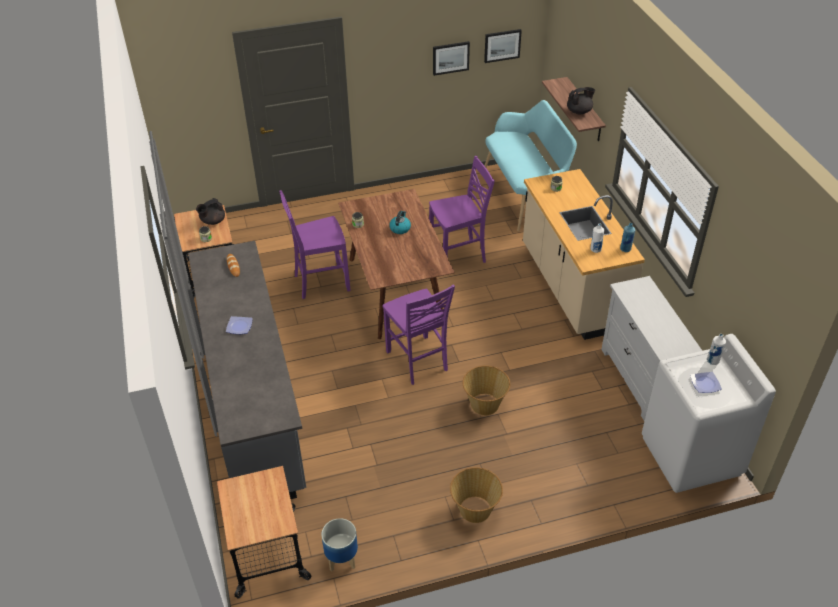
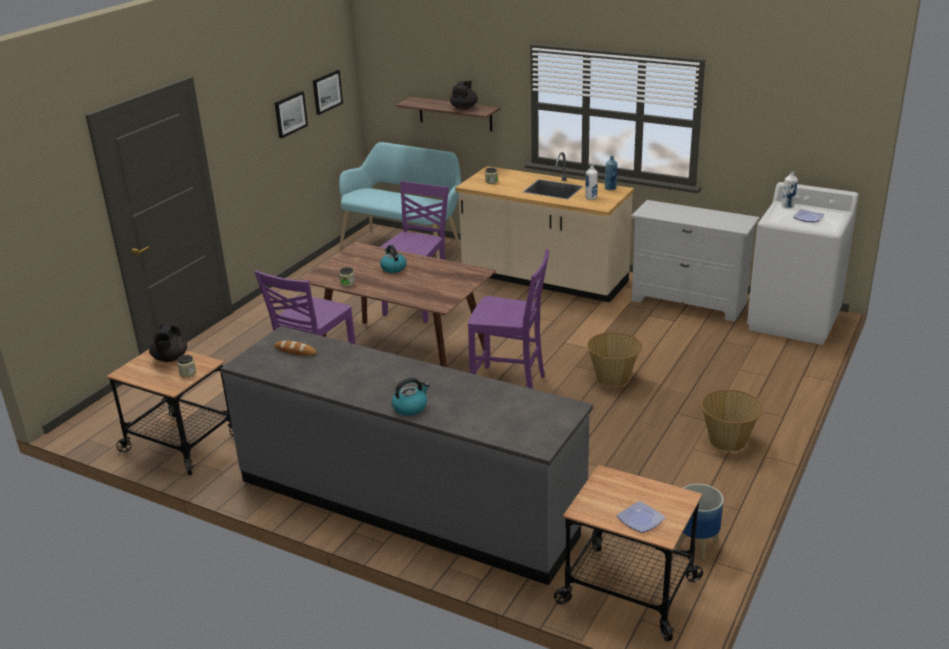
camera: 45 degrees left, 15 degrees down
(220, 352) = (410, 407): none -> kettle
(240, 326) = (393, 382): plate -> plate (640, 519)

